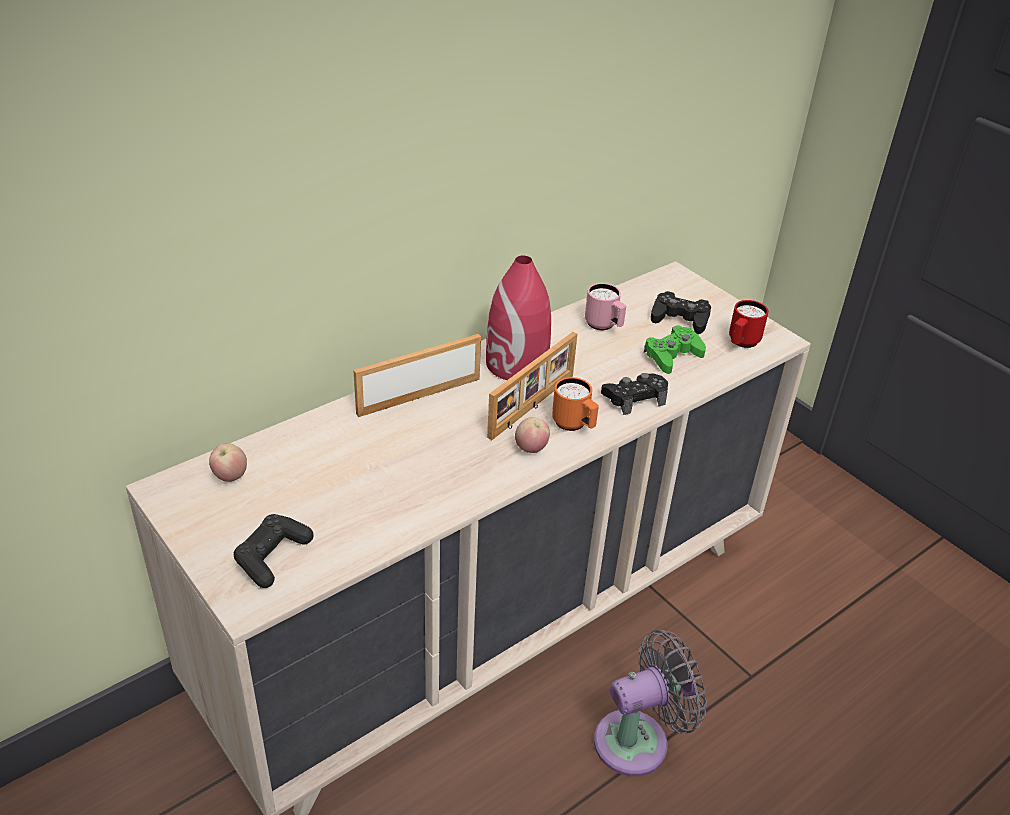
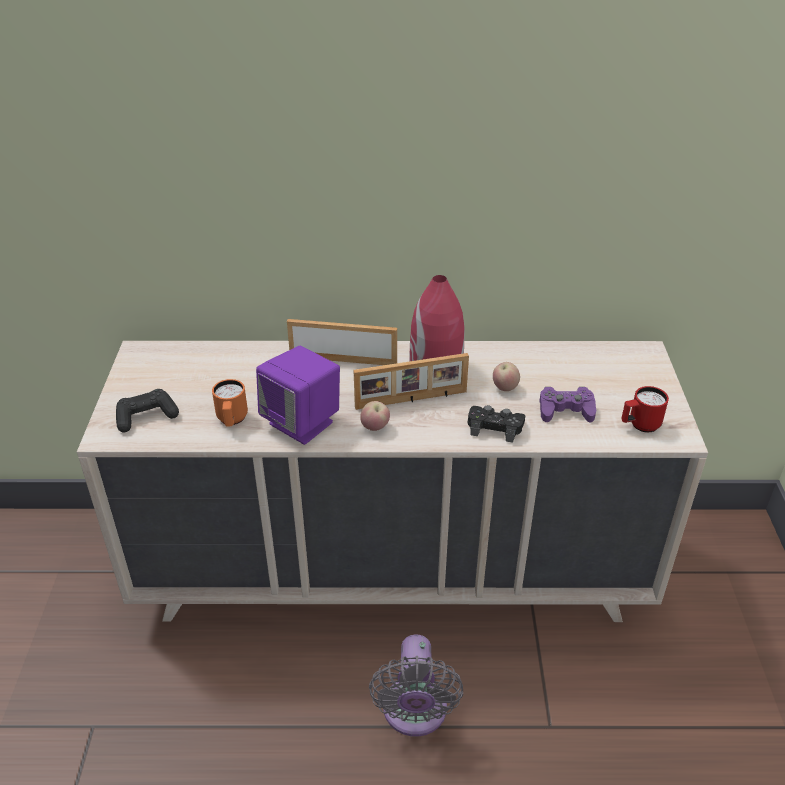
camera: 40 degrees right, 0 degrees up
(230, 476) = (178, 360): apple -> apple (505, 388)
(455, 479) = (302, 423): none -> purple speaker
(574, 425) = (425, 425): orange mug -> orange mug (232, 421)
(604, 326) = (536, 366): pink mug -> none
(638, 740) = (414, 714): grey fan -> grey fan turned 75 degrees clockwise
(672, 355) = (565, 410): green game controller -> purple game controller
(680, 318) = (608, 385): black game controller -> none

